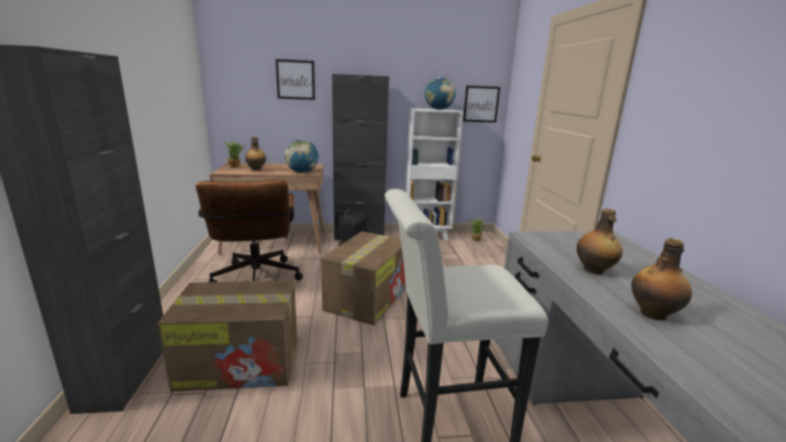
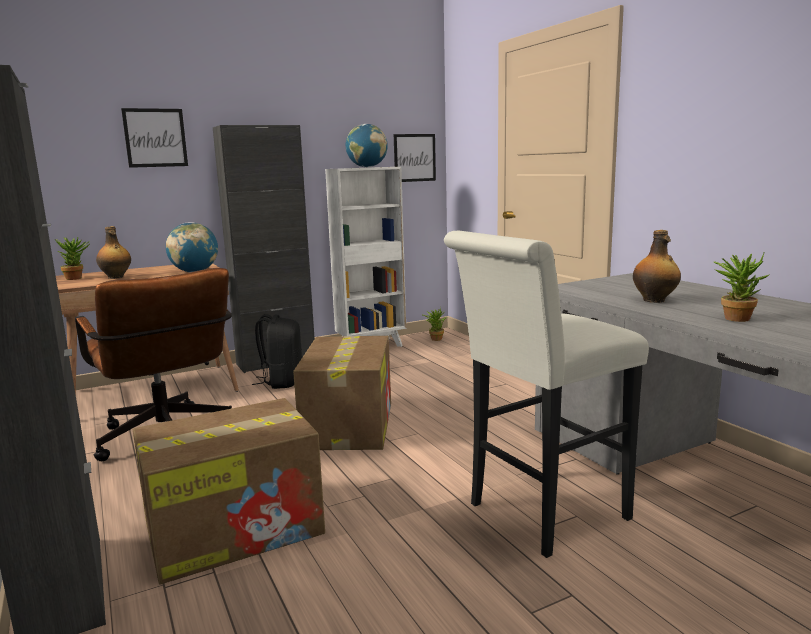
camera: 20 degrees left, 5 degrees down
(654, 314) = (736, 317): bottle -> potted plant

